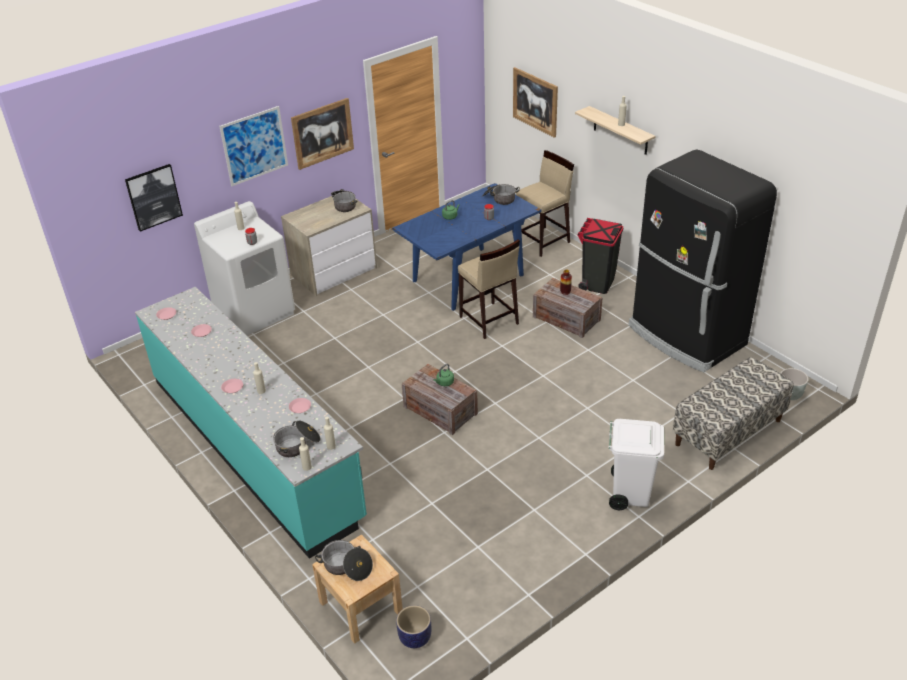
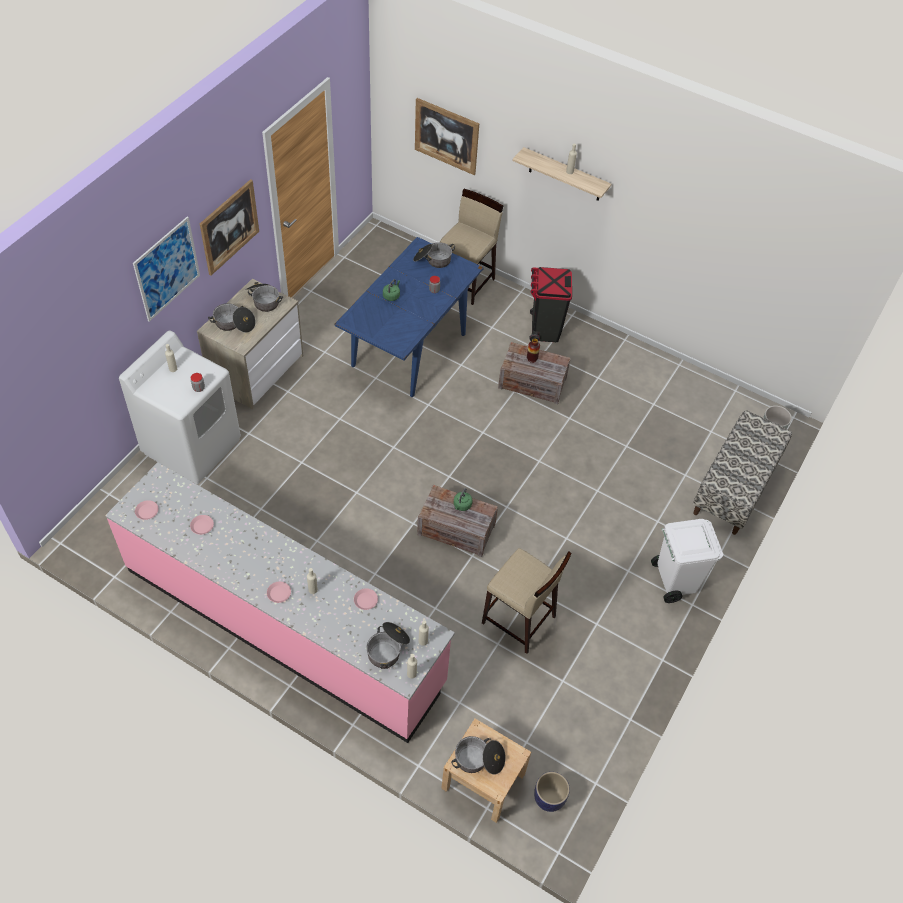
camera: 25 degrees left, 15 degrees up
(153, 197) = (75, 367): picture -> none
(255, 446) = (284, 625): turquoise counter -> pink counter
(312, 216) = (234, 324): none -> cooking pot
(488, 321) = (455, 402): beige stool -> beige stool (519, 620)
(686, 336) = (655, 380): black fridge -> none

